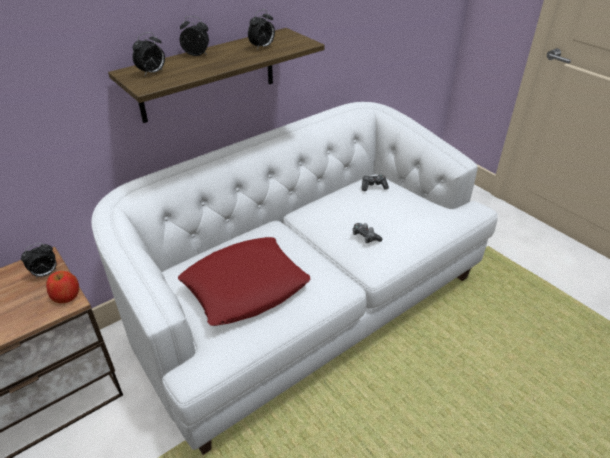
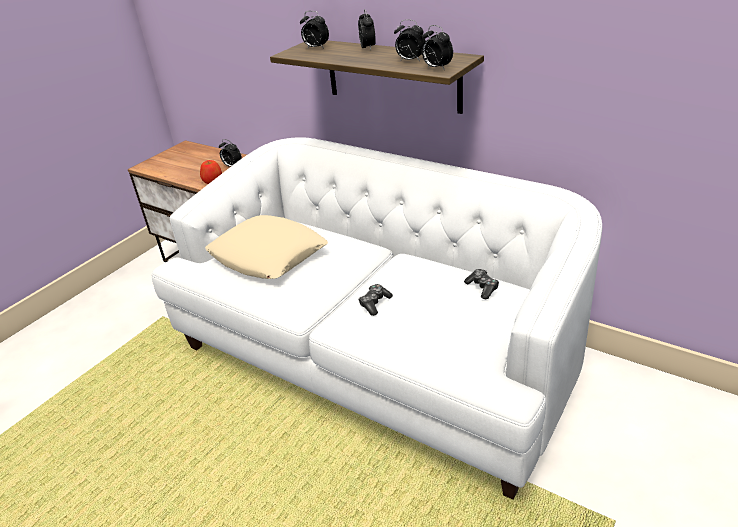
camera: 75 degrees right, 5 degrees down
(245, 286) = (268, 255): red pillow -> beige pillow
(296, 43) = (436, 68): none -> alarm clock

